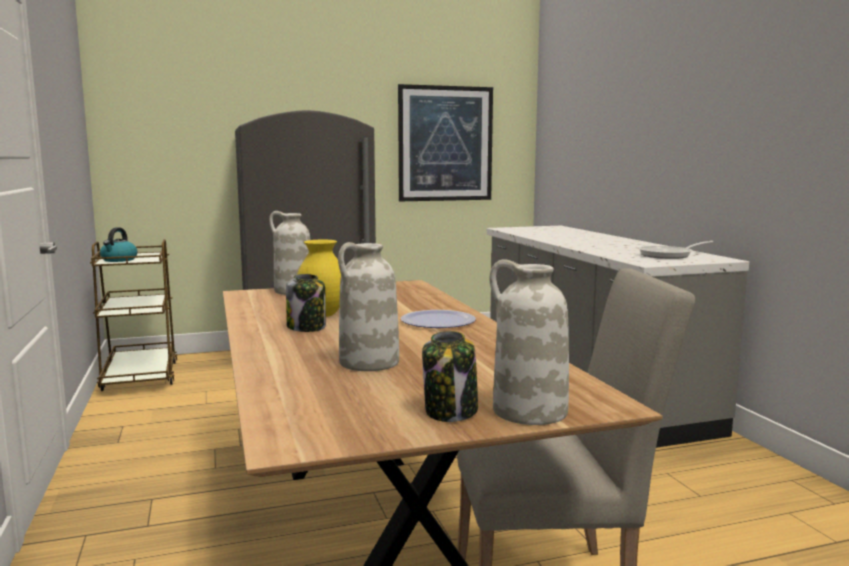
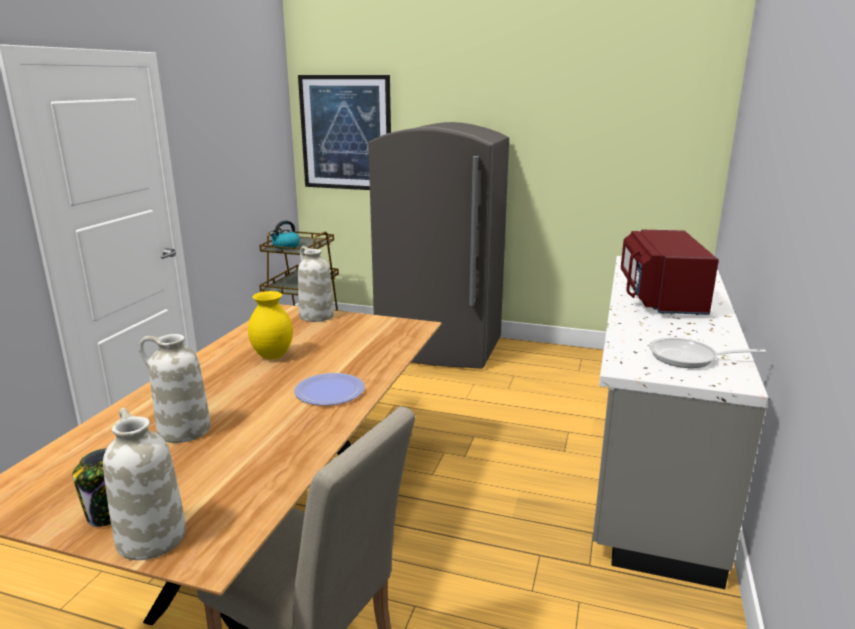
camera: 35 degrees right, 10 degrees up
(307, 327) = (233, 370): jar -> none
(445, 144) = (610, 152): picture -> picture (346, 133)
(575, 239) = (659, 298): none -> red microwave

